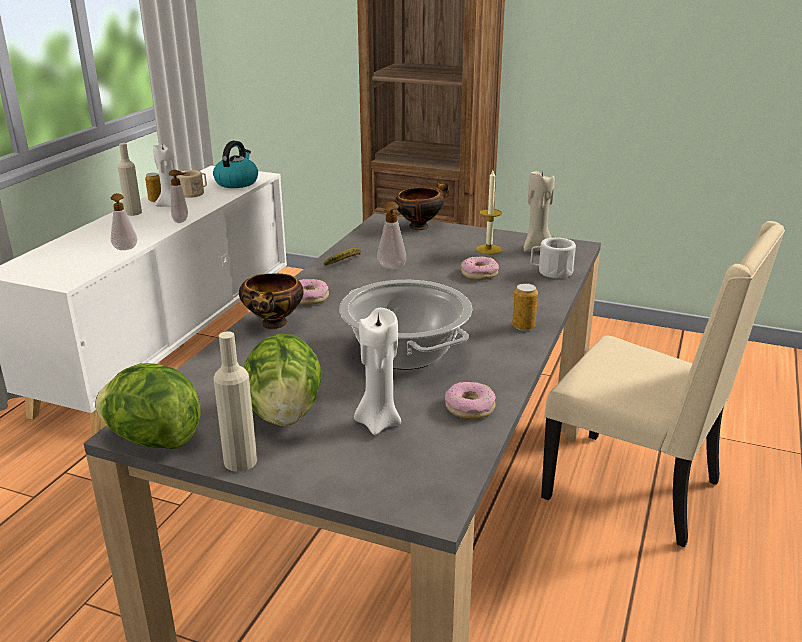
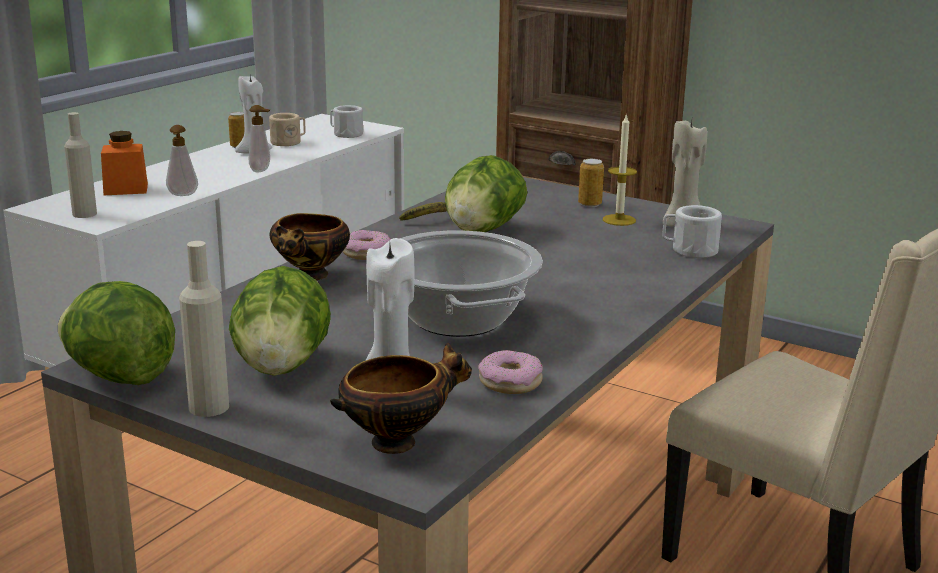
camera: 10 degrees right, 5 degrees down
(76, 247) = (126, 189): none -> orange jar
(133, 213) = (207, 158): beige bottle -> beige bottle (84, 214)
(237, 182) = (345, 134): kettle -> white mug
(391, 268) = (482, 230): soap dispenser -> lettuce
(420, 226) = (542, 189): bowl -> bowl (398, 441)
(479, 274) = (593, 245): donut -> none
(523, 326) = (622, 305): can -> can (589, 204)

